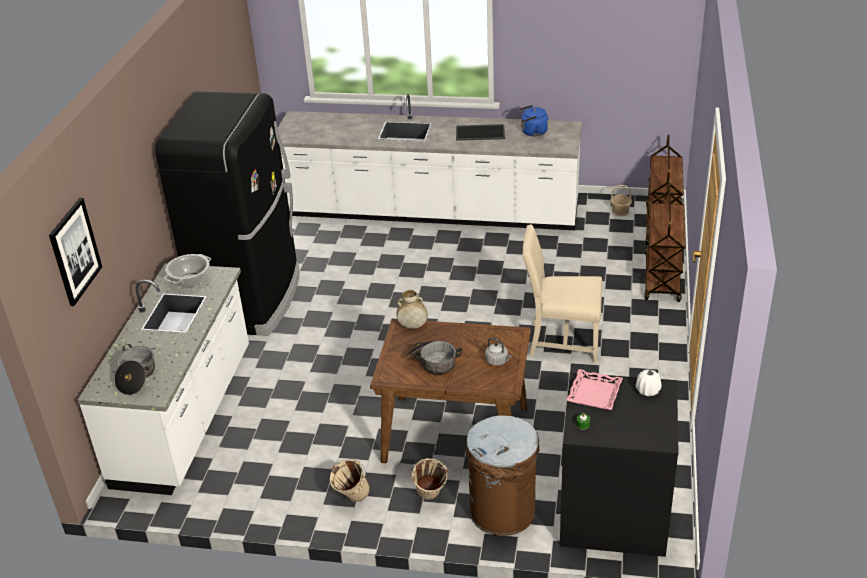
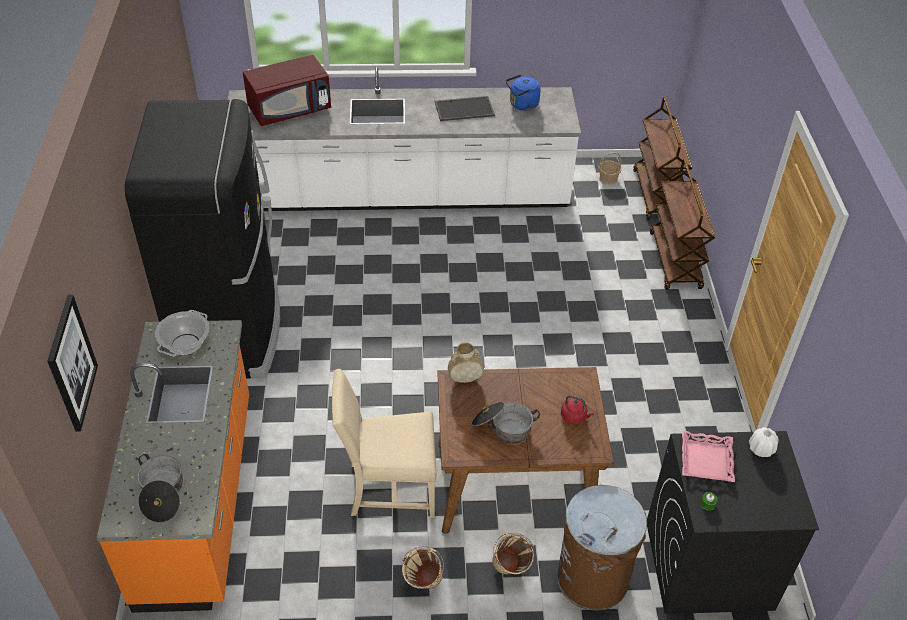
camera: 15 degrees left, 10 degrees up
(186, 416) = (198, 499): white counter -> orange counter
(332, 126) = (290, 109): none -> red microwave
(497, 361) = (574, 417): grey kettle -> red kettle
(561, 341) = (593, 350): beige chair -> beige chair (388, 487)

